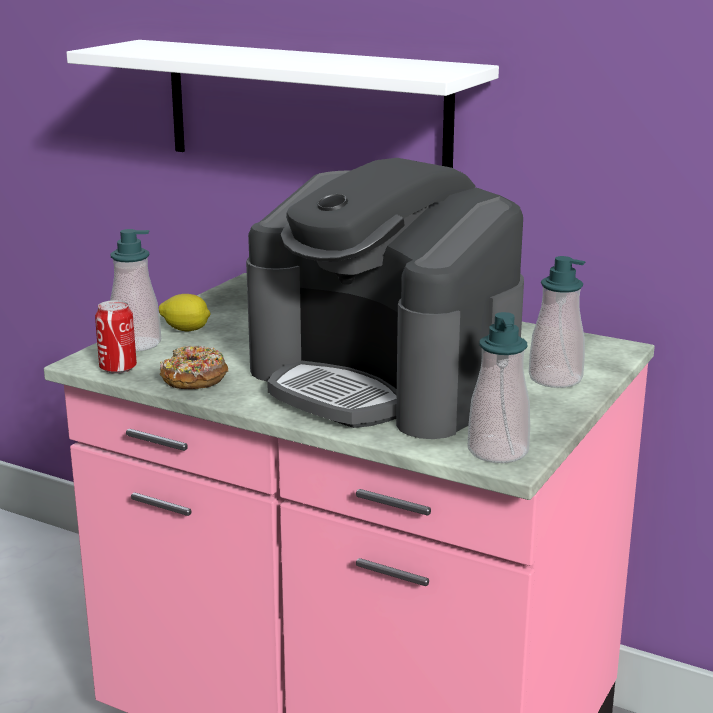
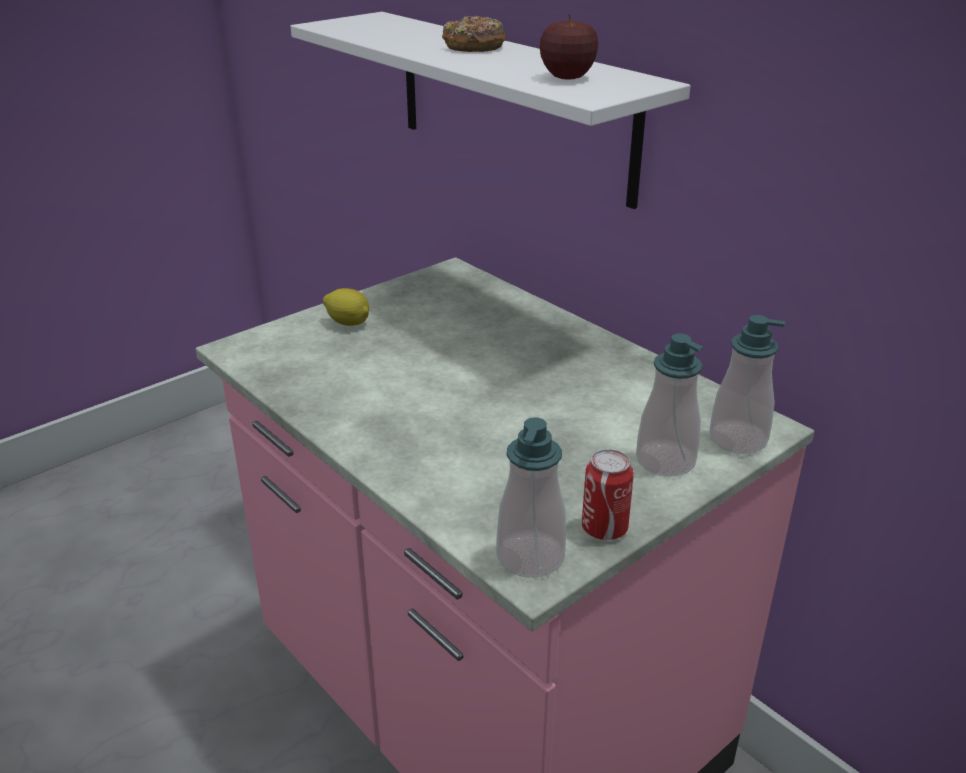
camera: 20 degrees right, 10 degrees up
(118, 368) = (254, 361): can -> can (604, 528)
(136, 344) = (292, 333): soap dispenser -> soap dispenser (738, 439)
(194, 379) = (309, 388): donut -> donut (474, 46)
(385, 382) = (484, 429): coffee machine -> none
(394, 66) = (568, 77): none -> apple

